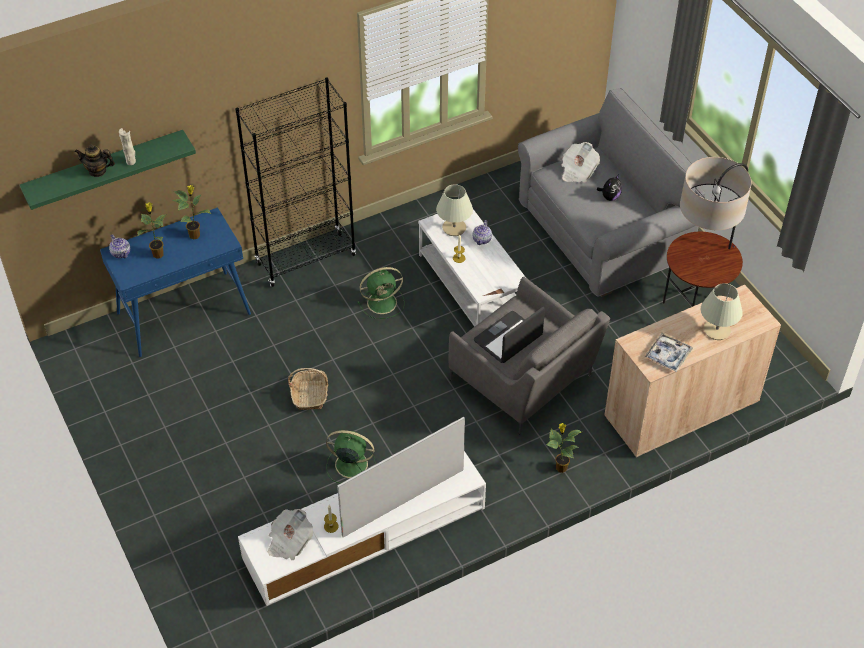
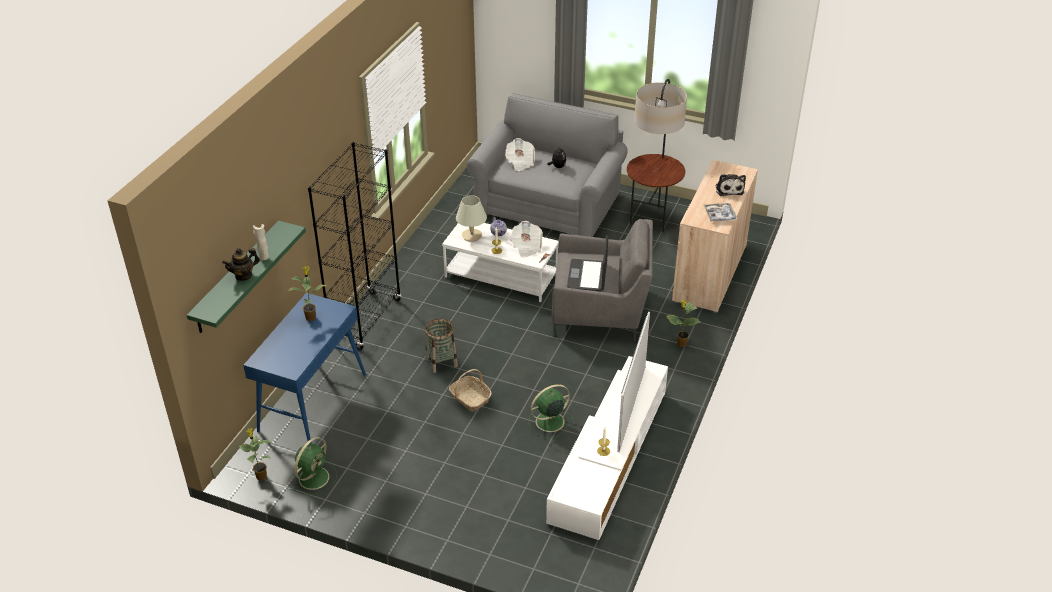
camera: 40 degrees left, 10 degrees down
(121, 253) = (264, 358): teapot -> none
(158, 254) = (296, 343): potted plant -> potted plant (261, 476)
(289, 542) = (586, 478): newspaper -> newspaper (526, 247)
(325, 342) = (441, 361): none -> basket
(383, 302) = (453, 316): green fan -> green fan (315, 477)
(717, 330) = (729, 189): beige table lamp -> plush toy

